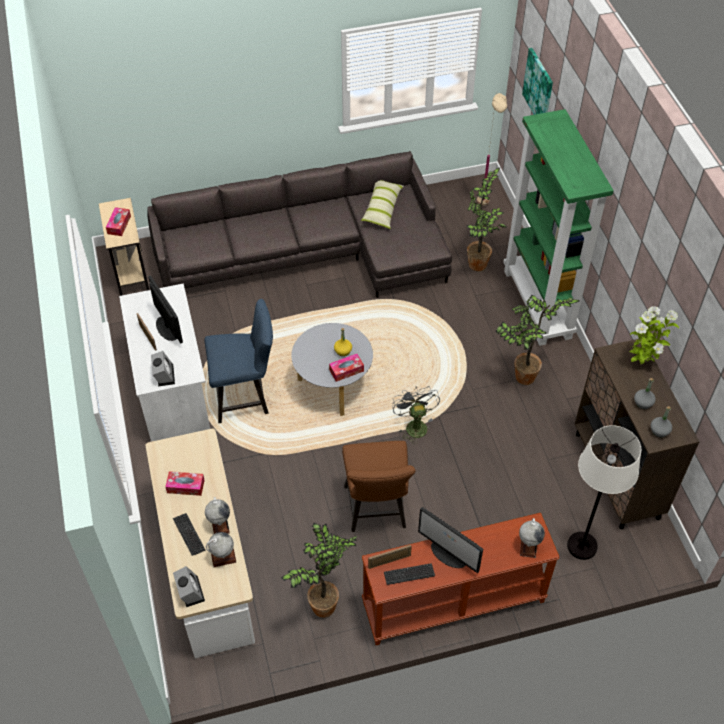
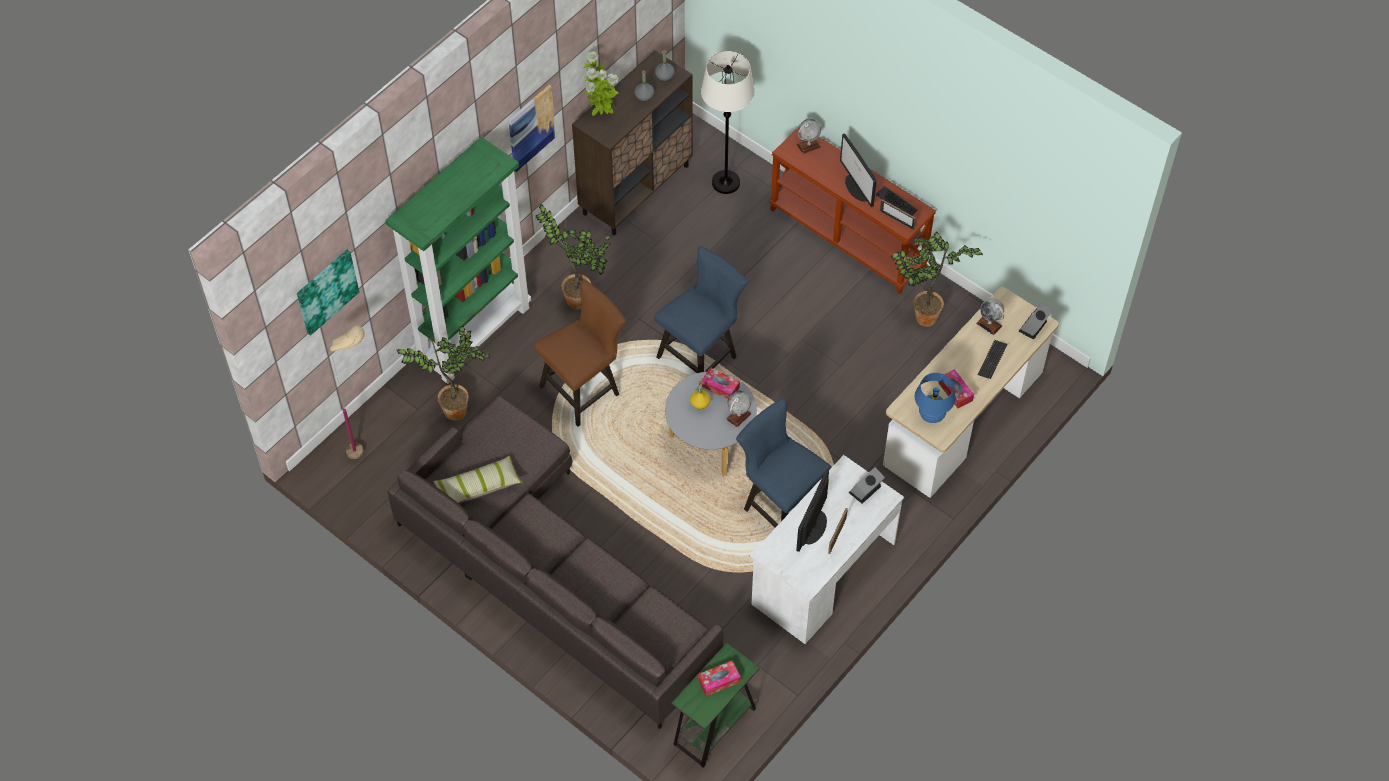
camera: 125 degrees left, 5 degrees up
(131, 274) = (714, 726): beige side table -> green side table
(181, 455) = (932, 415): none -> blue table lamp
(220, 525) = (965, 345): globe -> globe (738, 416)
(376, 511) = (812, 332): brown chair -> brown chair (584, 388)
(414, 425) = (701, 354): grey fan -> blue chair
(449, 554) = (858, 188): monitor -> monitor turned 150 degrees clockwise
(635, 276) = (531, 127): none -> picture

